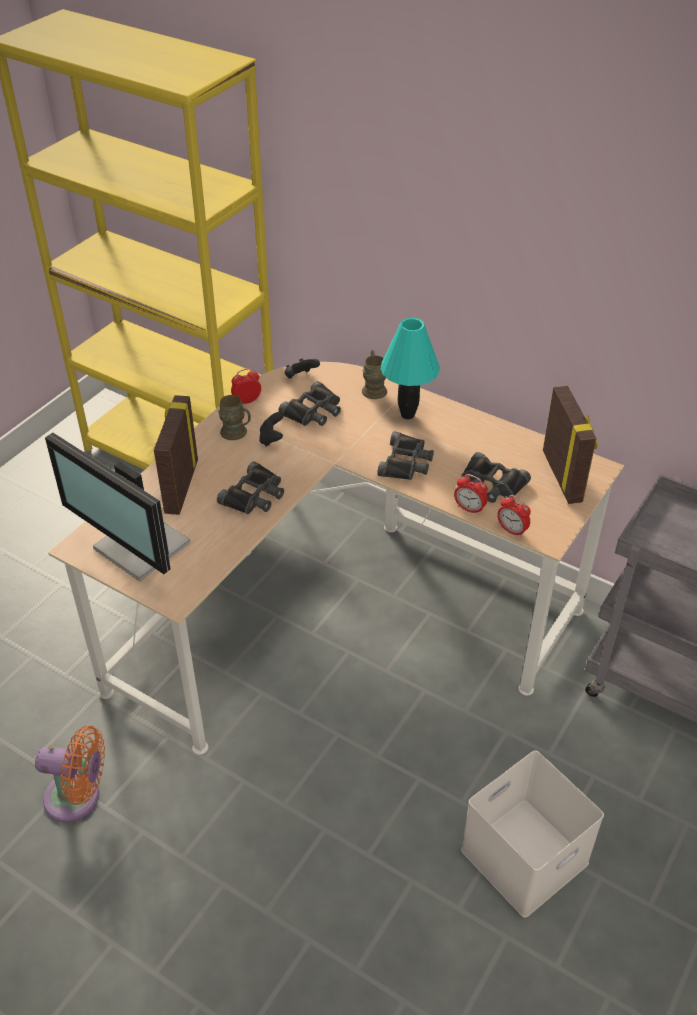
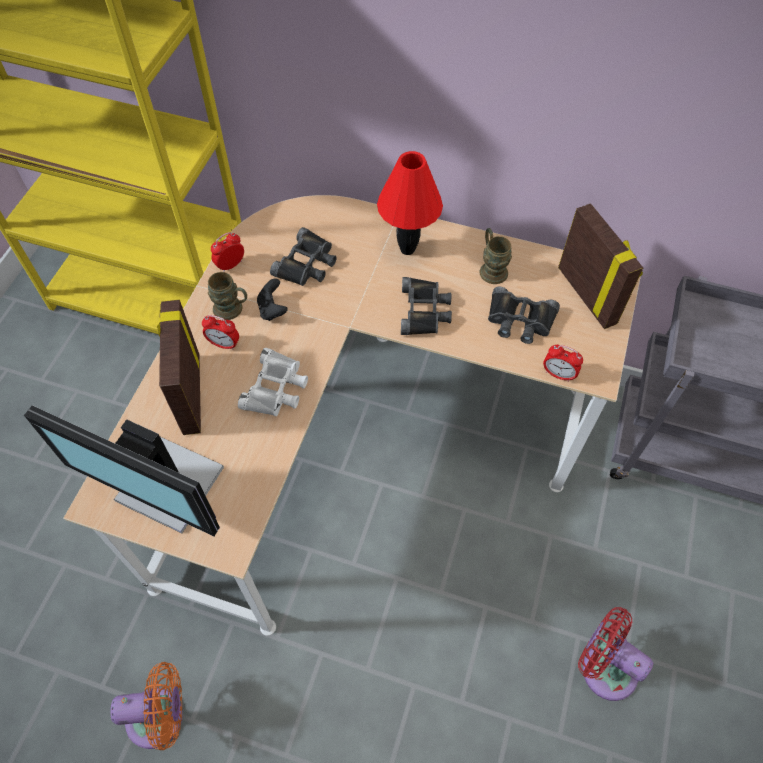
camera: 15 degrees left, 15 degrees up
(254, 495) = (276, 388): black binoculars -> white binoculars
(300, 377) = (279, 222): black game controller -> none
(373, 388) = (361, 221): brown mug -> brown mug (491, 268)
(407, 415) = (407, 250): turquoise table lamp -> red table lamp
(469, 509) = (507, 356): alarm clock -> alarm clock (224, 344)
(524, 859) = (604, 667): white storage box -> red fan

